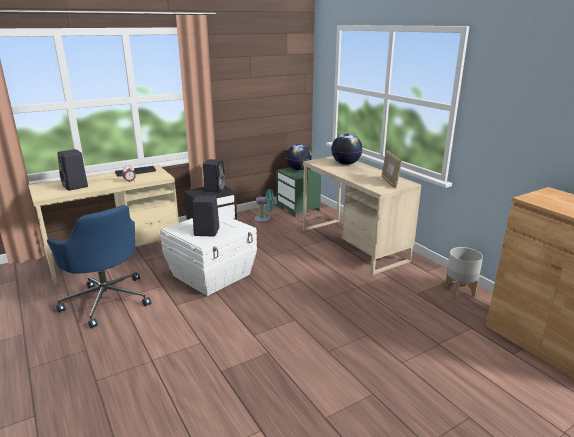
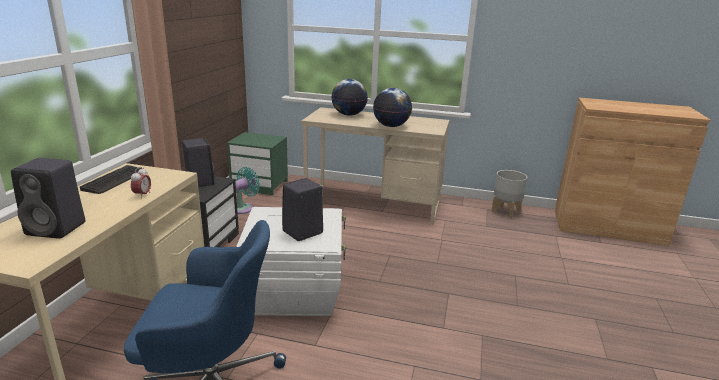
camera: 45 degrees left, 0 degrees up
(298, 169) = (252, 136): globe -> globe (391, 126)
(389, 182) = (425, 123): picture frame -> none

